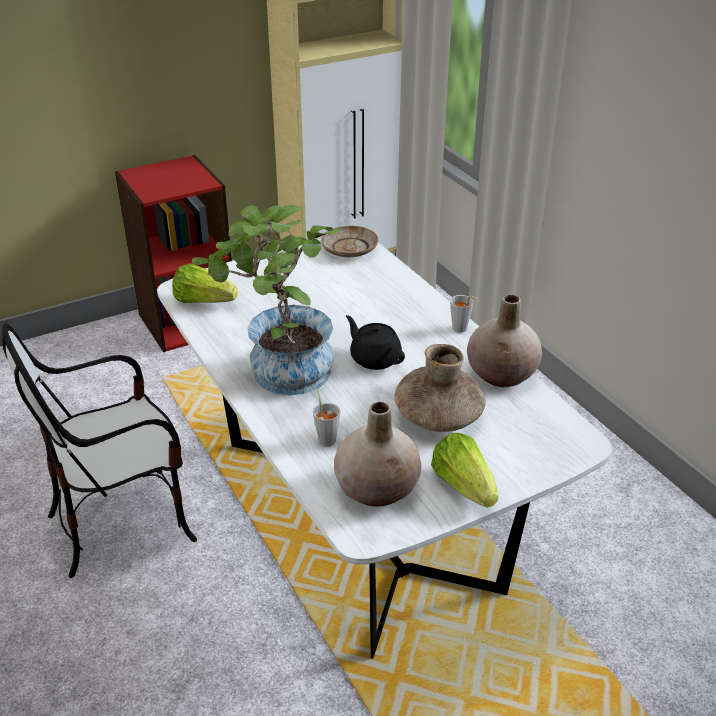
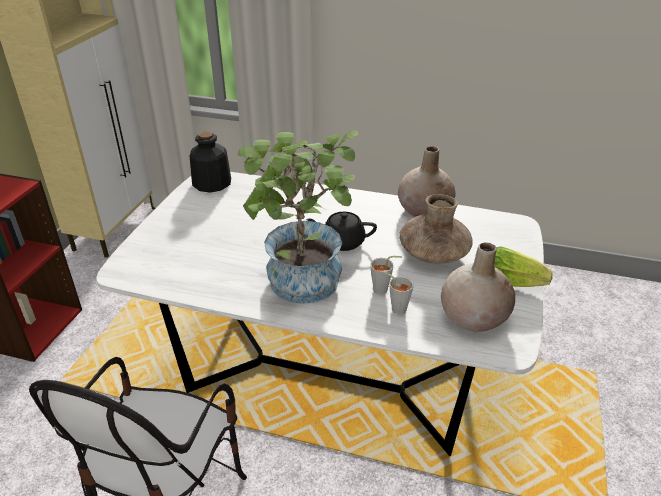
camera: 45 degrees left, 0 degrees up
(203, 301) = (157, 271): lettuce -> none
(349, 249) = (211, 183): beige plate -> bottle
(462, 330) = (363, 198): grey cup -> grey cup (383, 290)

